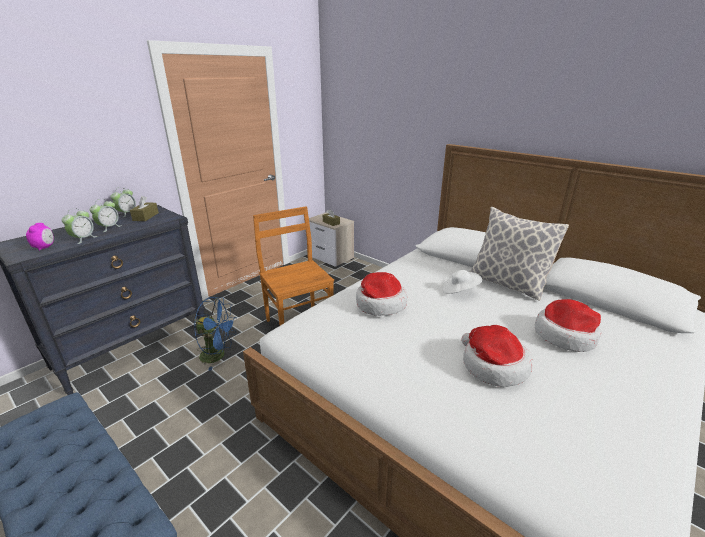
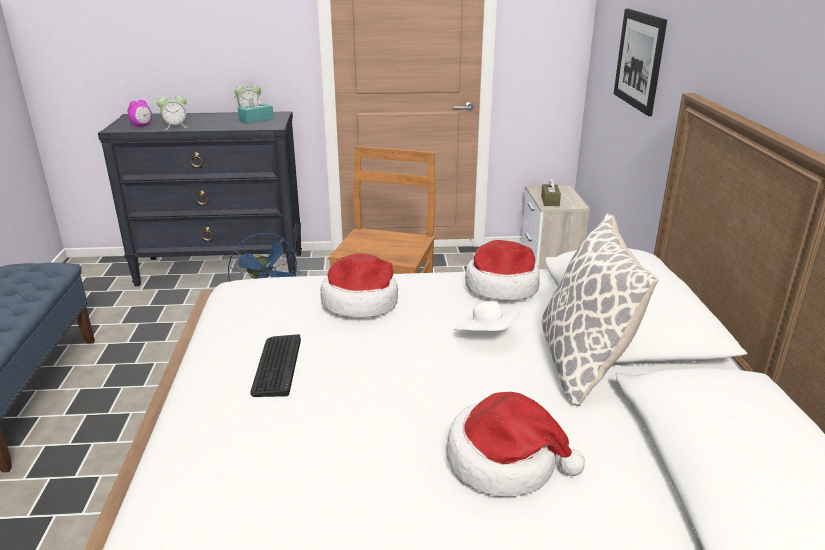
camera: 45 degrees right, 0 degrees up
(109, 228) = (210, 122): alarm clock -> none
(145, 216) = (256, 120): brown tissue box -> turquoise tissue box
(385, 133) = (639, 60): none -> picture
(412, 357) = (276, 366): none -> keyboard
(492, 366) = (332, 425): hat -> hat (501, 286)

